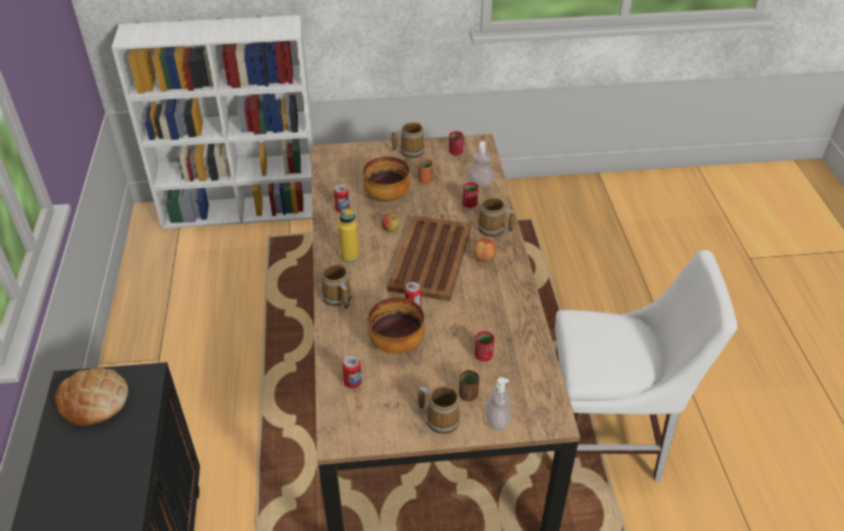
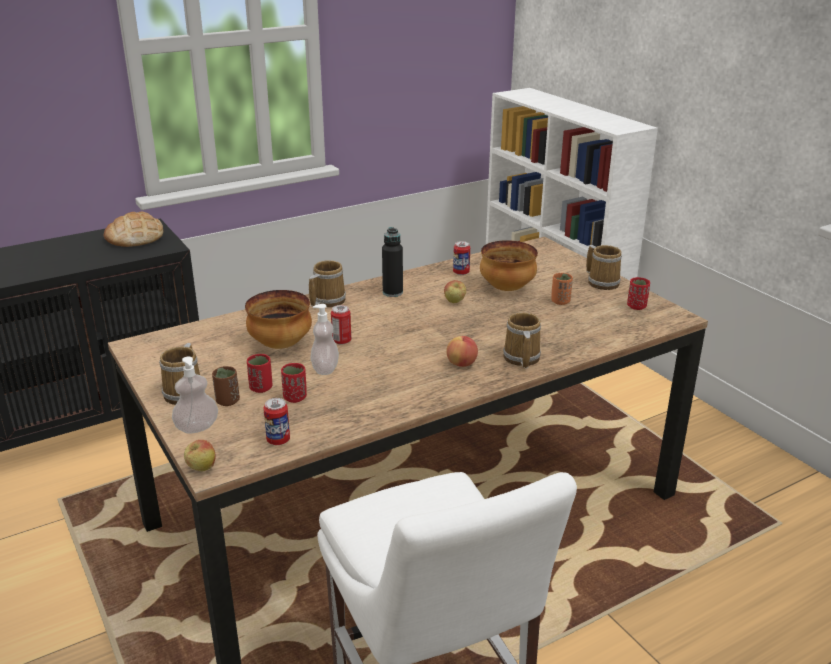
camera: 65 degrees right, 15 degrees down
(350, 256) = (392, 292): yellow bottle -> black bottle
(352, 382) = (213, 335): can -> can (278, 440)
(430, 259) = (429, 333): brown tray -> none
(469, 204) = (550, 335): red cup -> red cup (261, 388)
(480, 182) = (599, 332): soap dispenser -> soap dispenser (325, 369)
(553, 427) = (201, 469): none -> apple

